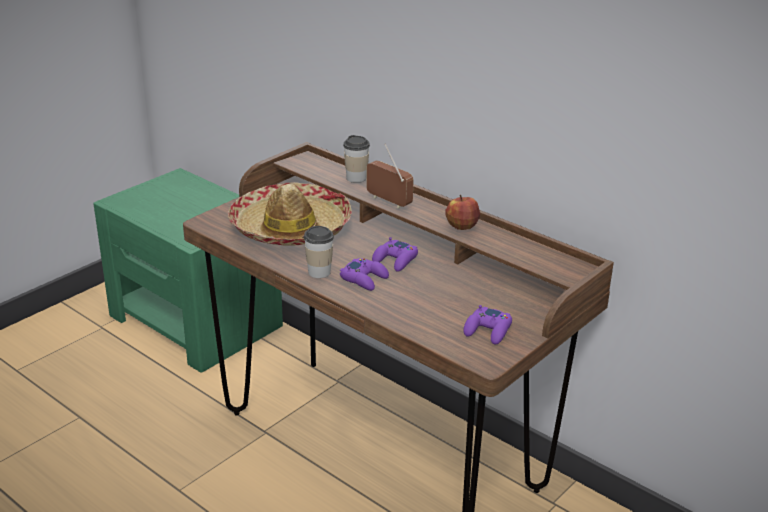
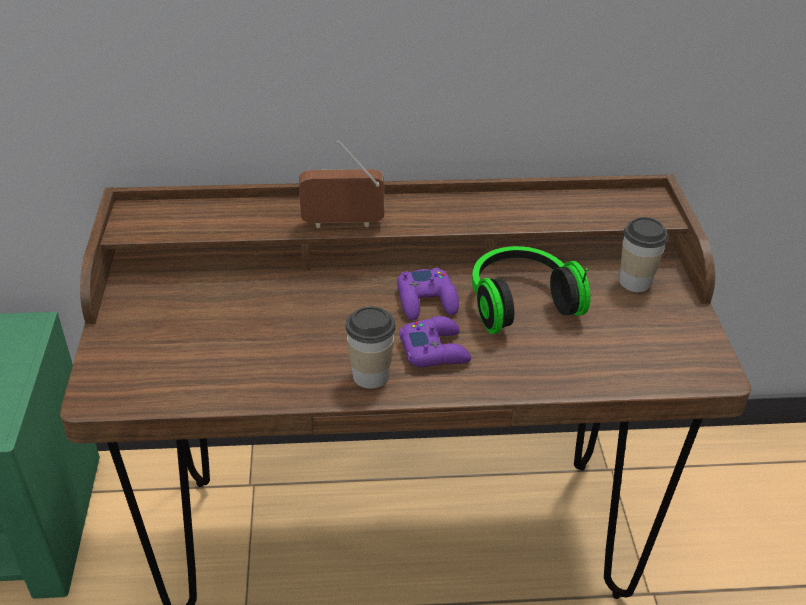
camera: 45 degrees left, 10 degrees up
(291, 228) = (234, 331): hat -> none
(356, 178) = (250, 210): cup -> cup (635, 282)
(440, 284) = (520, 302): none -> headphones
(462, 227) = (473, 213): apple -> none
(488, 330) = (653, 332): purple game controller -> none

